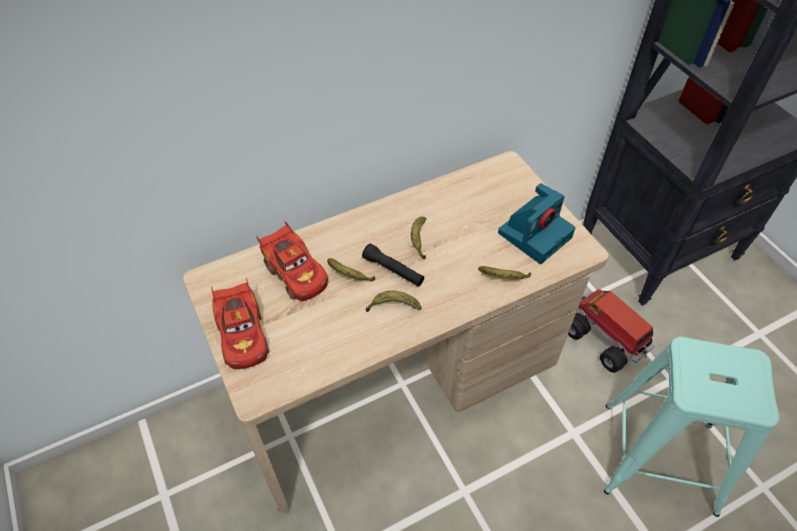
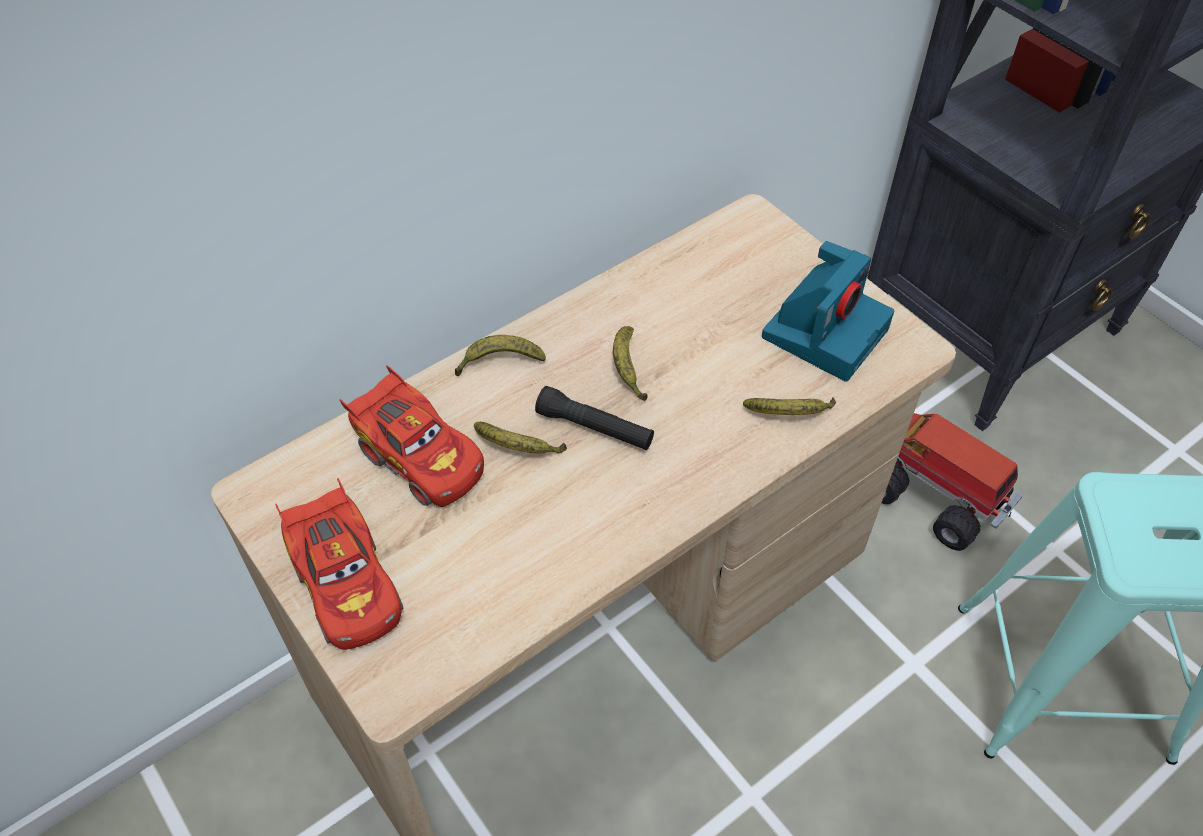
camera: 10 degrees left, 0 degrees up
(393, 306) = (608, 492): banana -> banana (499, 362)

